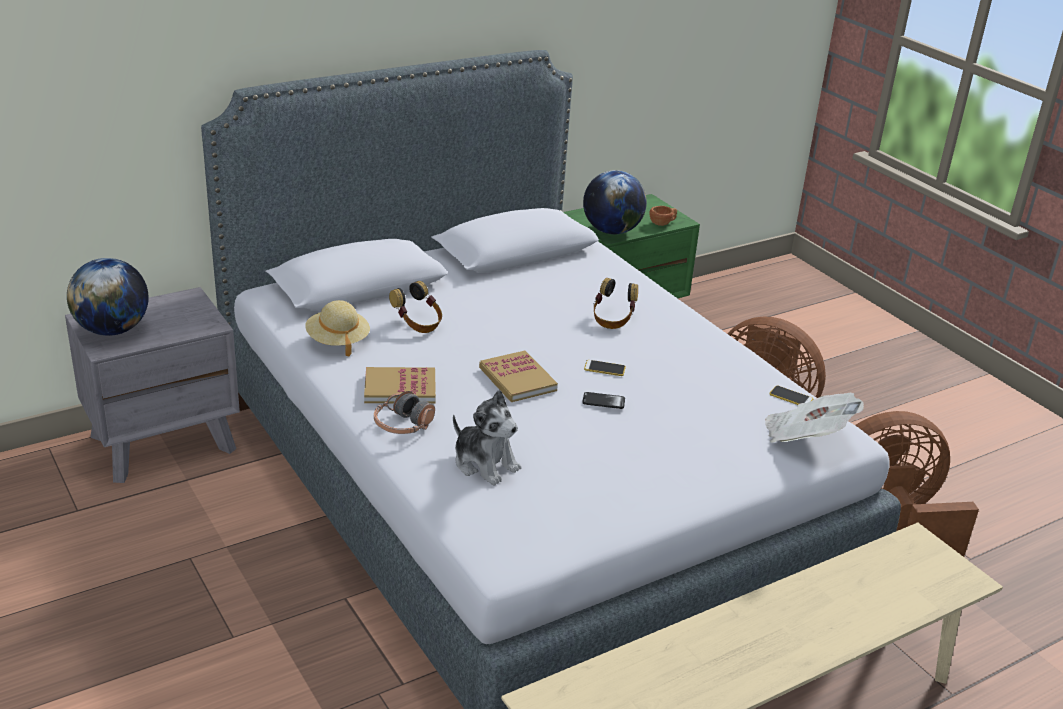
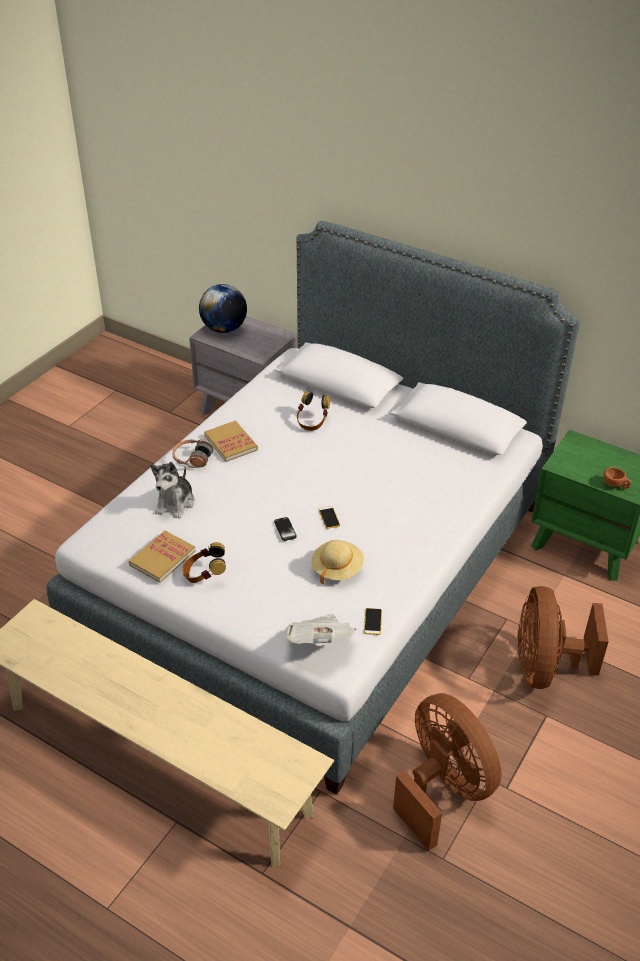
camera: 65 degrees right, 10 degrees up
(337, 341) = (264, 401): beige hat -> beige hat (337, 569)
(517, 379) = (280, 484): book -> book (162, 558)
(611, 231) = (567, 463): globe -> none
(613, 320) = (401, 501): headphones -> headphones (204, 575)

